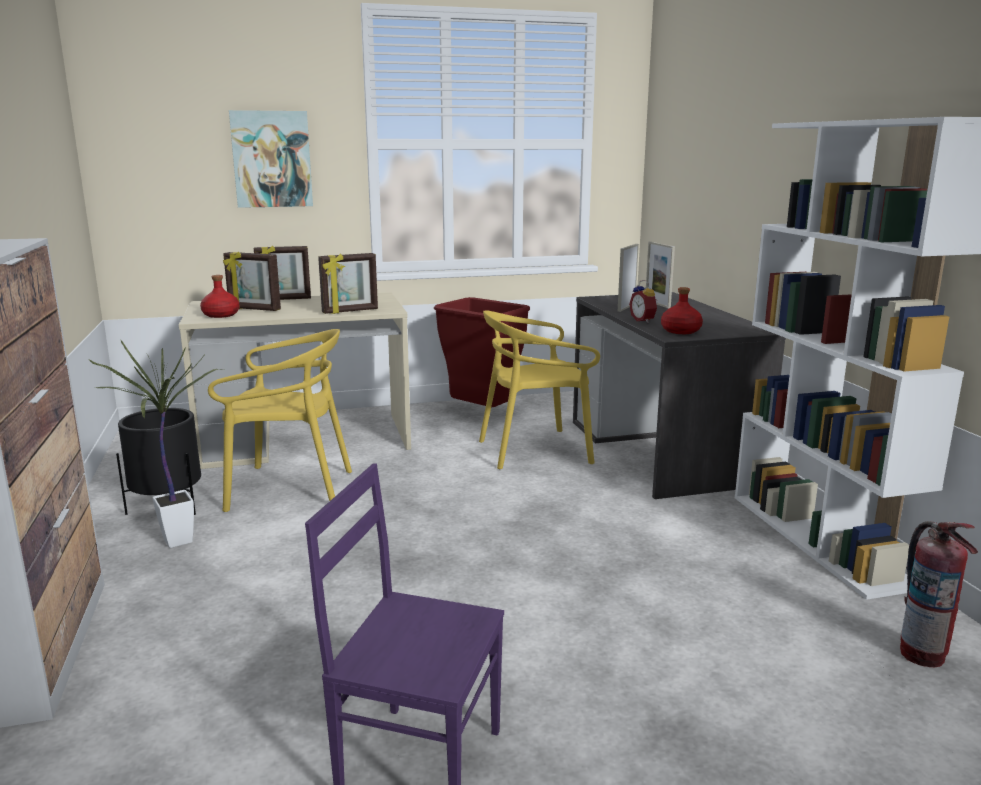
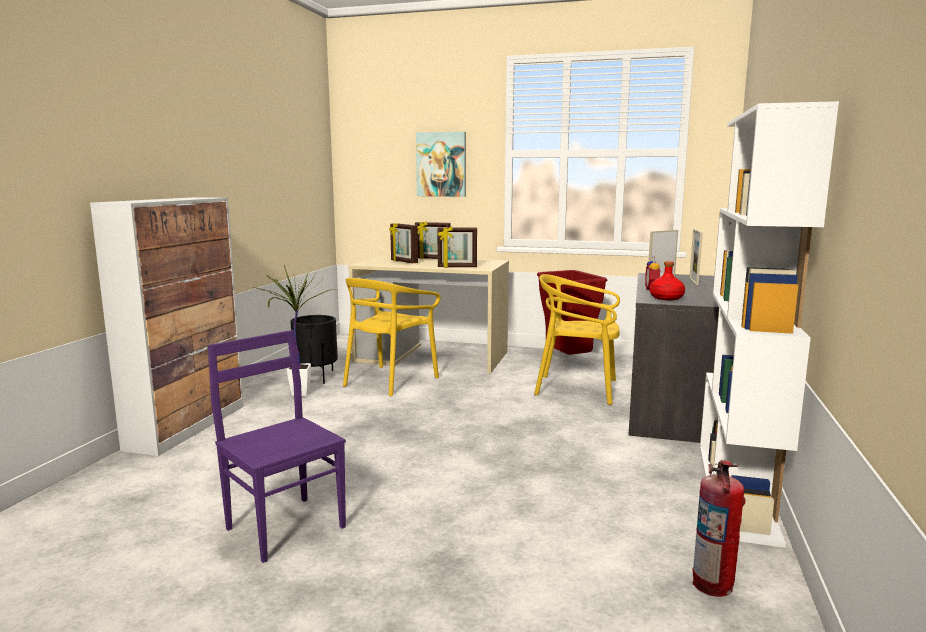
camera: 30 degrees right, 5 degrees down
(220, 315) = (379, 263): red bottle -> none
(289, 488) = (389, 381): yellow chair -> yellow chair turned 90 degrees clockwise

